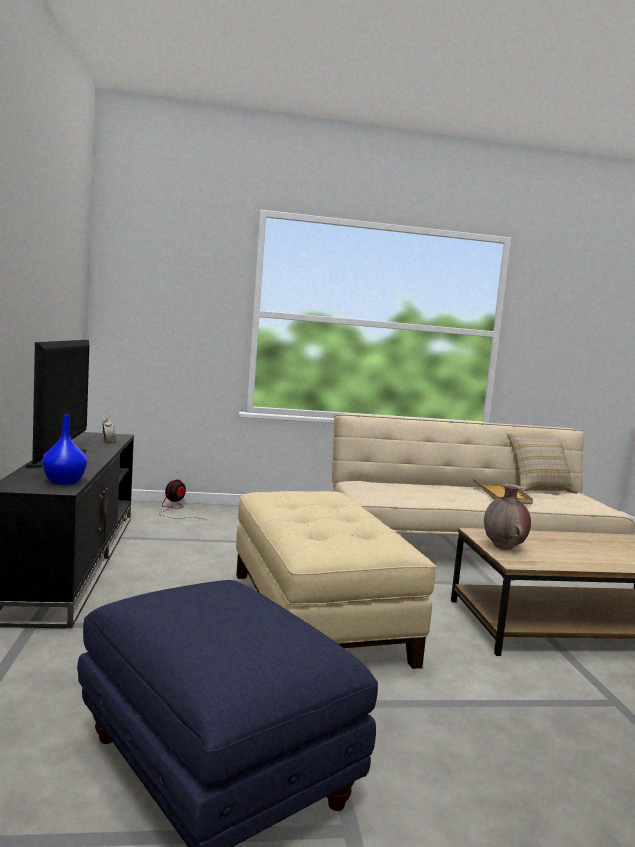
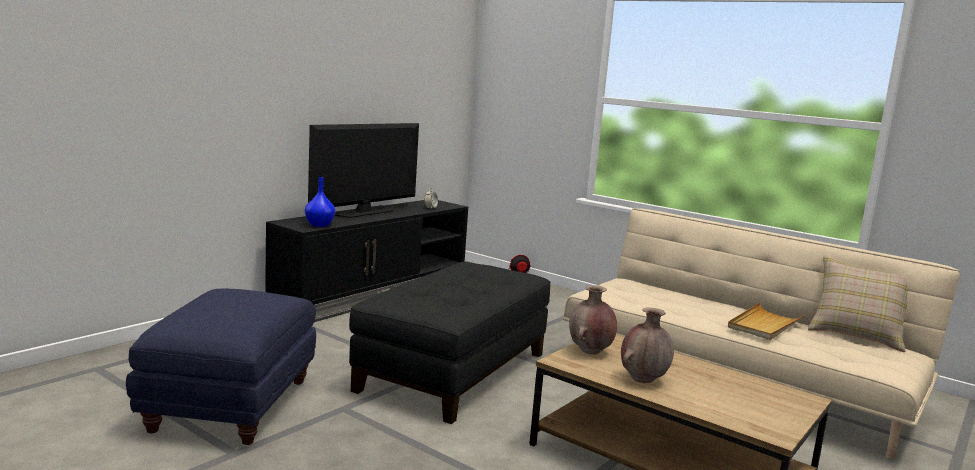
camera: 45 degrees right, 5 degrees up
(315, 615) = (453, 371): beige ottoman -> black ottoman
(577, 557) = (643, 379): none -> brown vase

